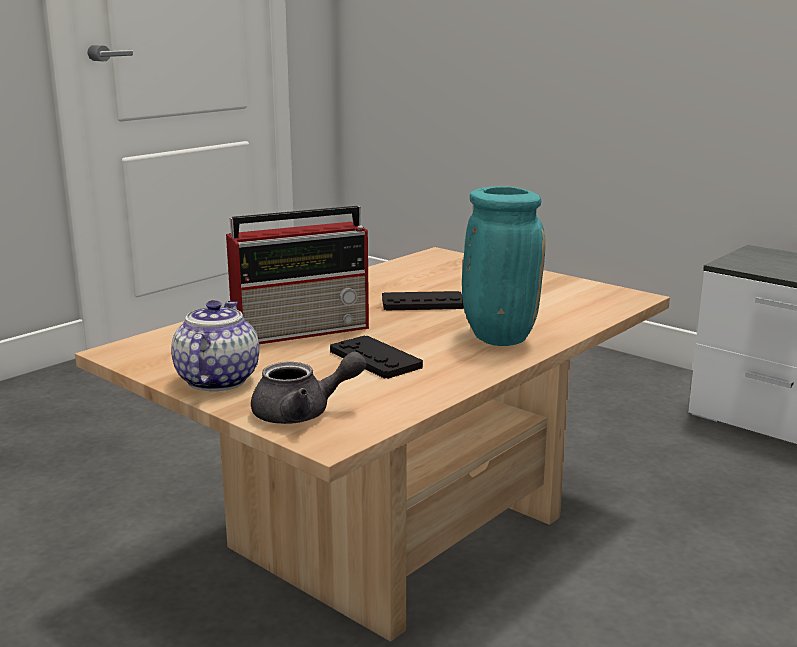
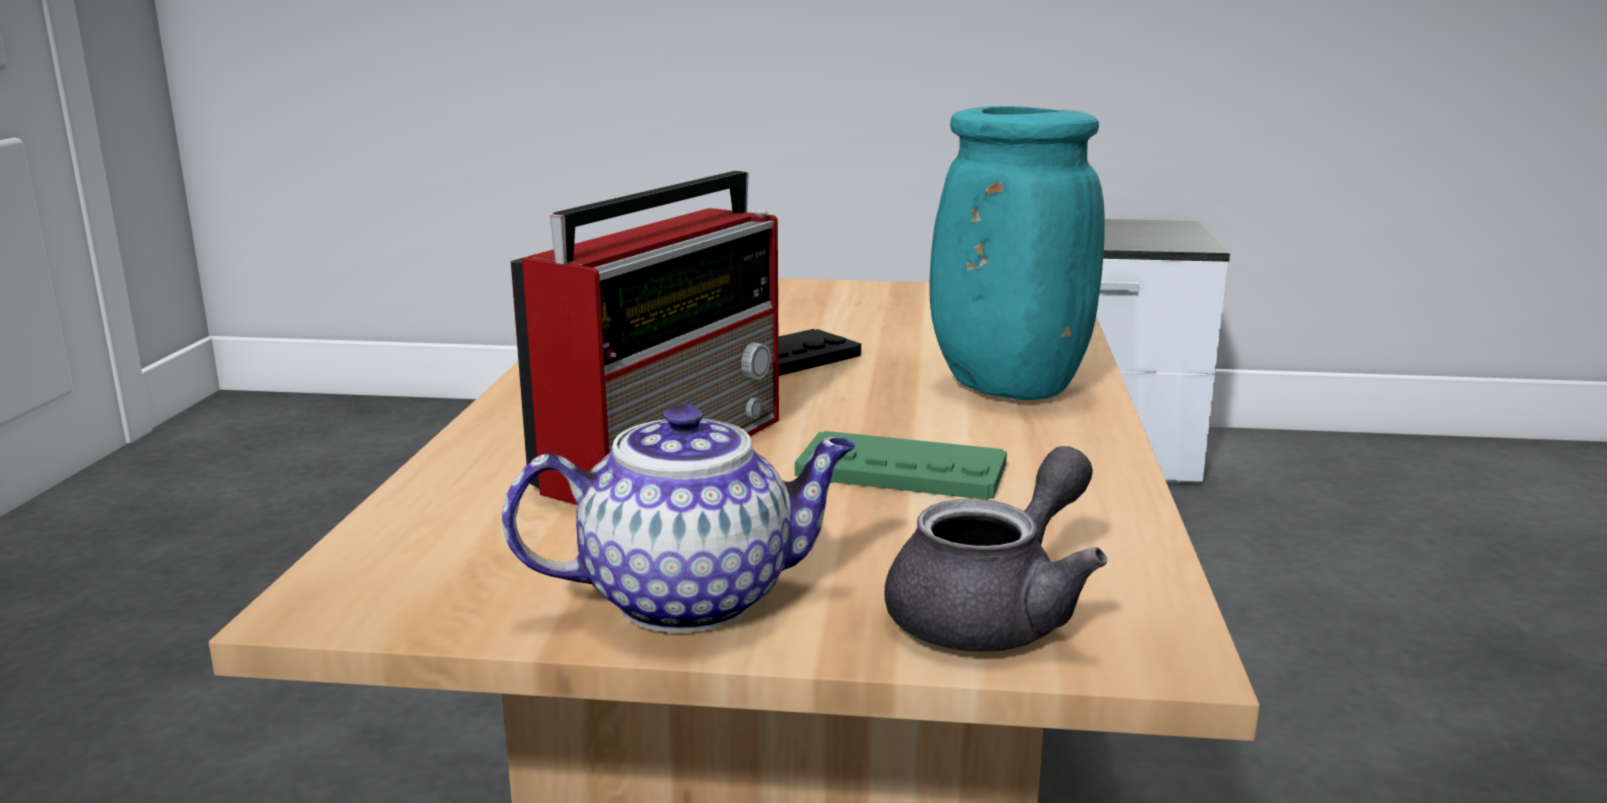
camera: 35 degrees left, 0 degrees up
(217, 380) = (692, 597): teapot -> teapot turned 105 degrees clockwise
(375, 359) = (901, 470): black game controller -> green game controller

